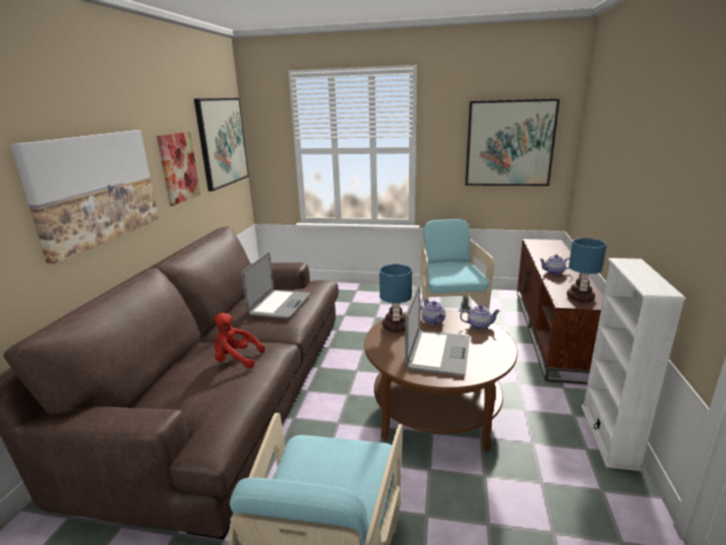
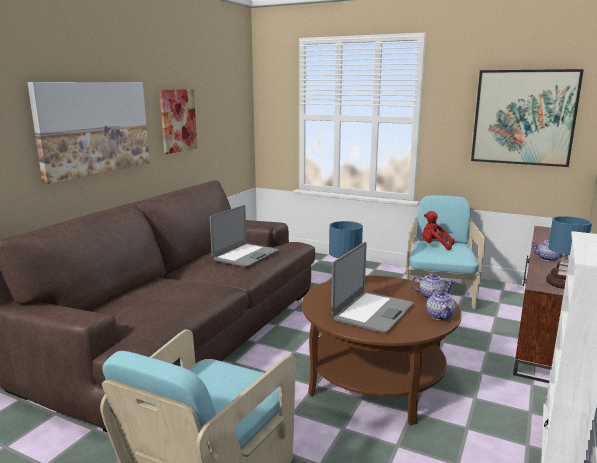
camera: 15 degrees right, 5 degrees down
(222, 142) = (228, 103): picture -> none
(236, 359) = (183, 292): red plush toy -> red plush toy (435, 246)
(434, 321) = (386, 286): teapot -> teapot (440, 316)

